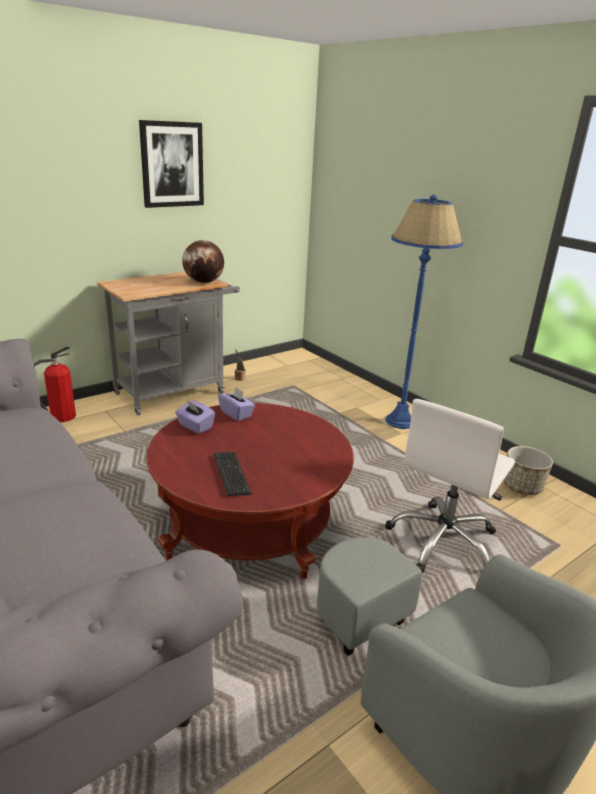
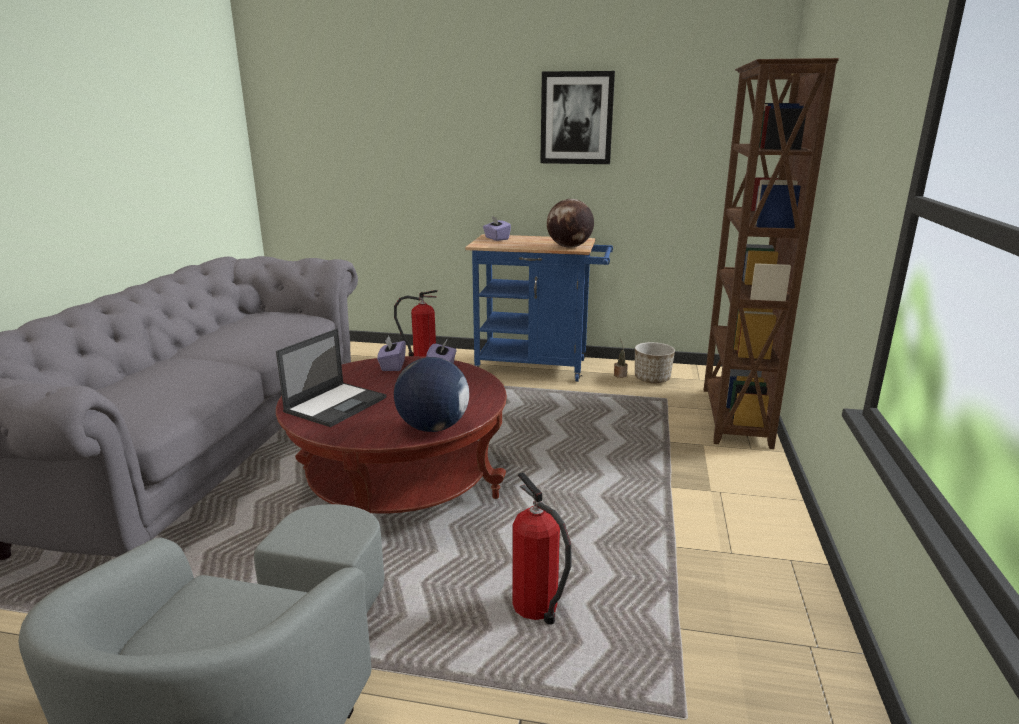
camera: 50 degrees right, 5 degrees down
(125, 284) = (496, 238): none -> purple tissue box
(176, 391) = (539, 367): grey cart -> blue cart
(231, 474) = (336, 404): keyboard -> laptop
(330, 457) = (433, 428): none -> globe
(343, 383) = (734, 417): none -> brown bookcase
(400, 421) = (733, 479): blue floor lamp -> none
(443, 541) = (538, 607): white office chair -> fire extinguisher
(522, 487) = (771, 628): planter -> planter (652, 379)

